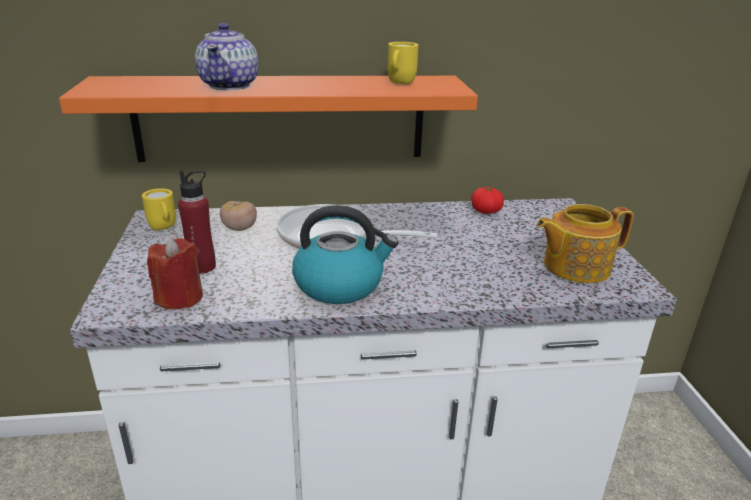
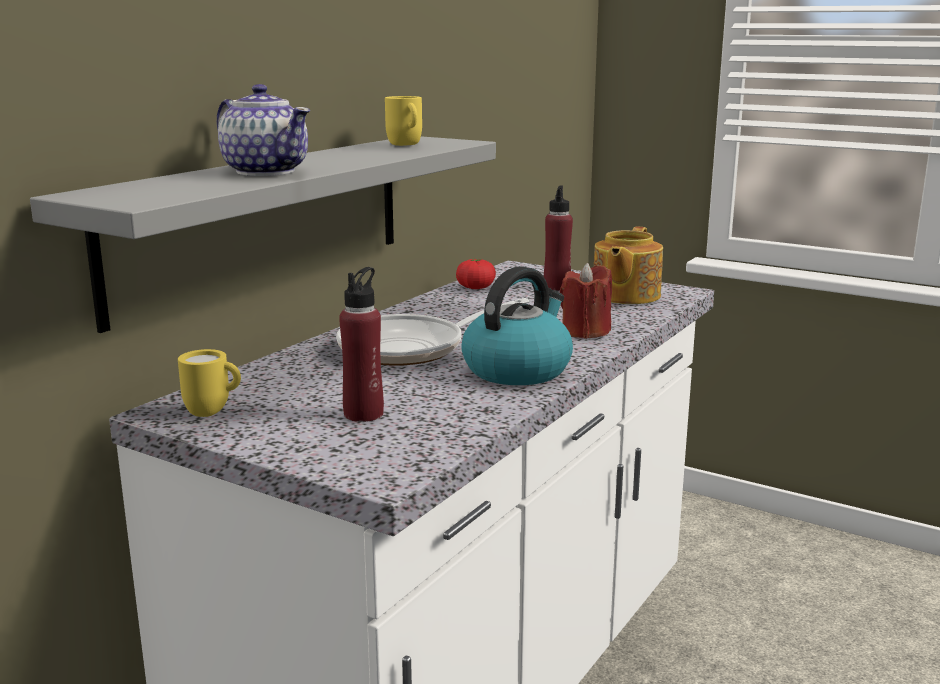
camera: 50 degrees left, 10 degrees down
(179, 298) = (419, 437): red candle -> red candle (585, 332)
(239, 229) = (302, 378): tomato -> none
(281, 118) = (265, 221): orange shelf -> grey shelf
(543, 235) = (557, 287): none -> red bottle

